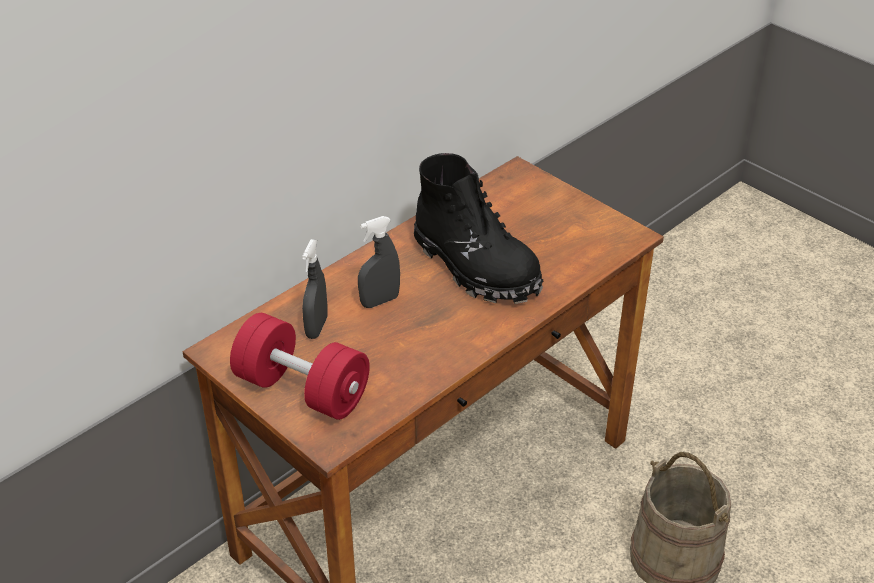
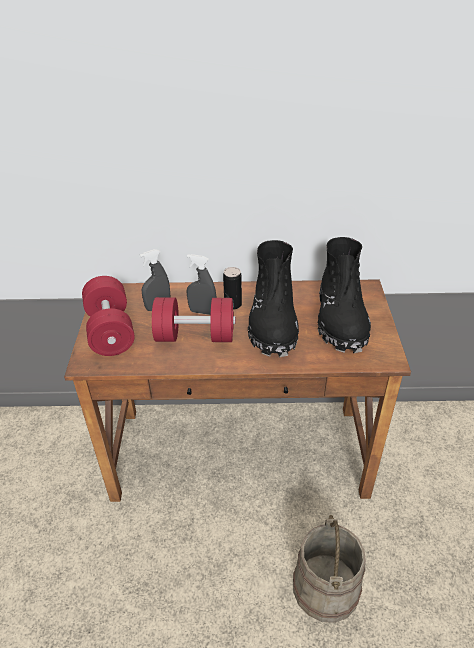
camera: 45 degrees right, 0 degrees up
(402, 272) = (233, 304): none -> can
(412, 332) = (195, 336): none -> red dumbbell
(537, 222) = (340, 320): none -> black boot

